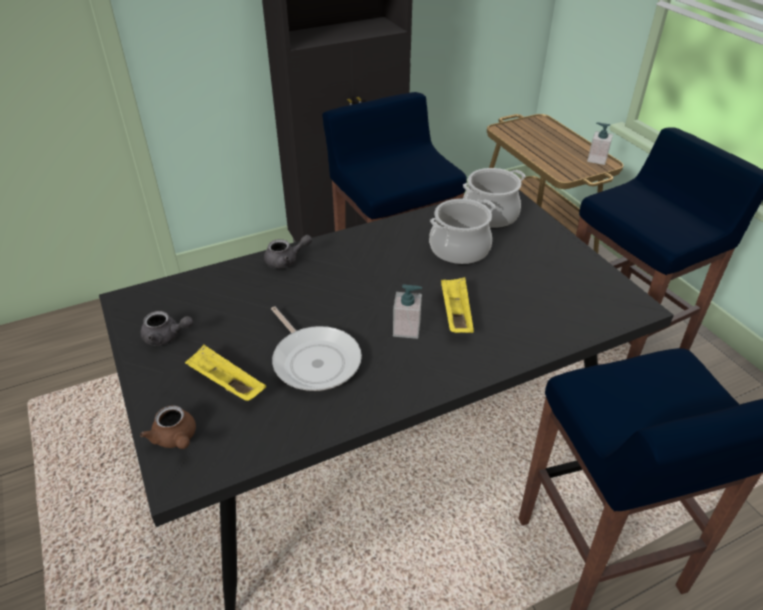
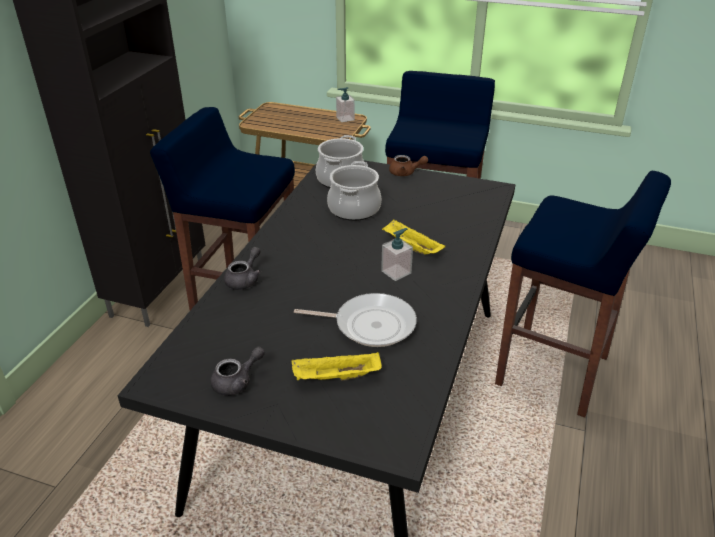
camera: 45 degrees left, 5 degrees down
(176, 439) = (359, 431): brown teapot -> brown teapot (405, 173)

